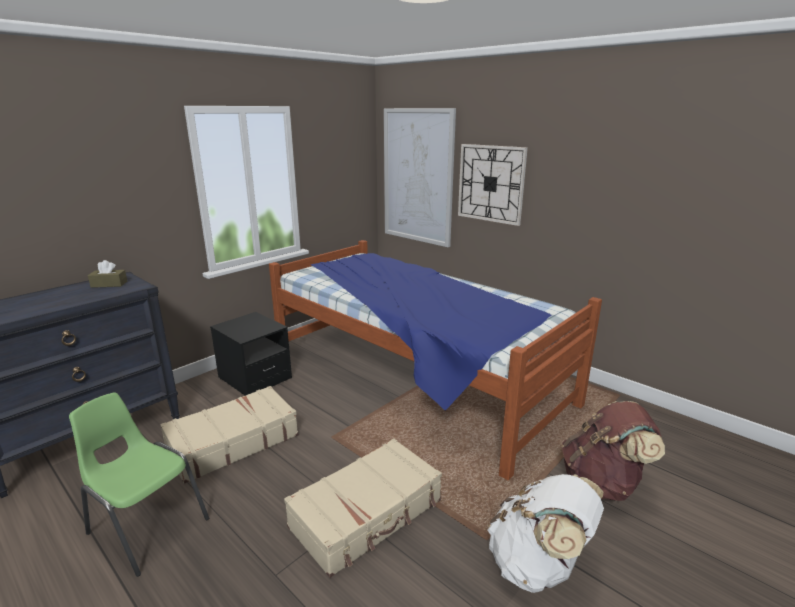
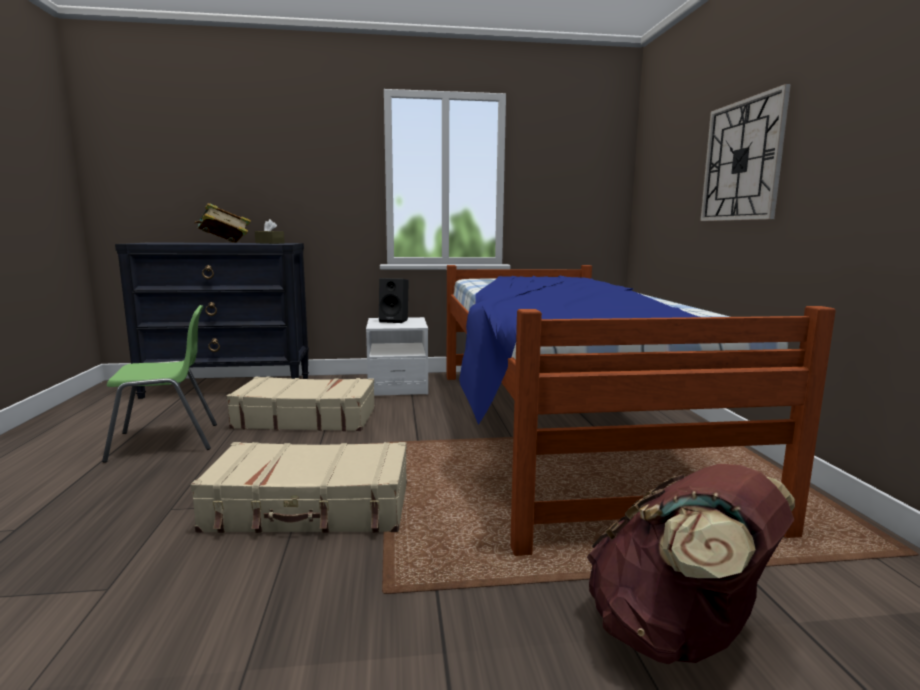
camera: 40 degrees right, 10 degrees down
(60, 298) = (224, 243): none -> book
(147, 526) = (167, 442): green chair -> green chair turned 90 degrees clockwise
(243, 324) = (395, 321): none -> black speaker
(255, 378) = (397, 387): black nightstand -> white nightstand
(418, 177) = (667, 177): picture -> none
(538, 566) = (398, 658): white backpack -> none

